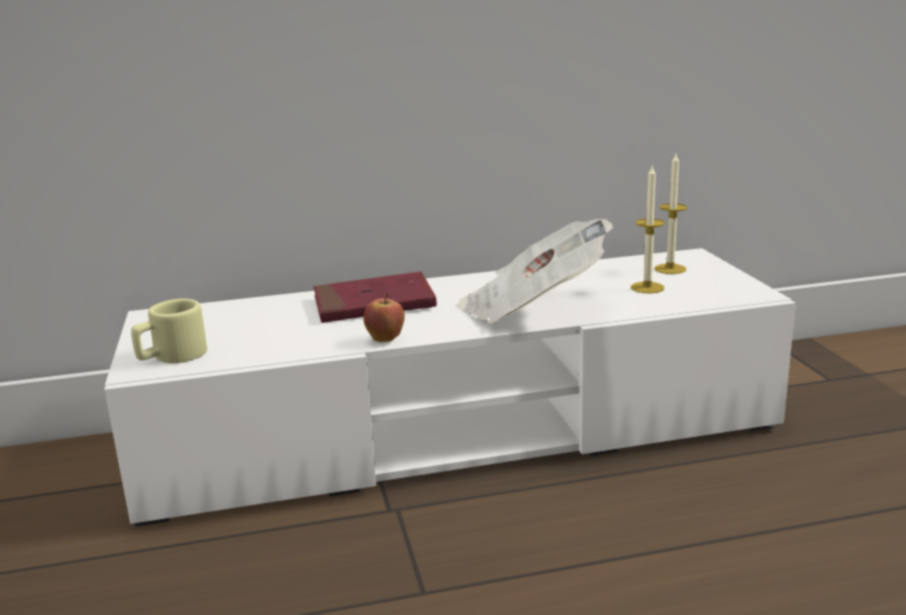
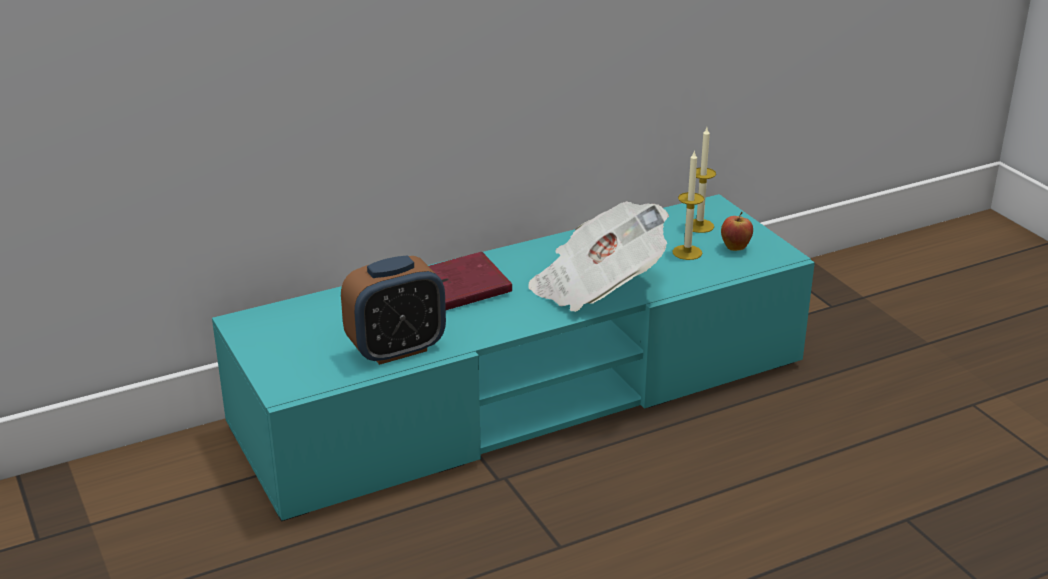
camera: 15 degrees left, 10 degrees up
(171, 357) = (303, 371): beige mug -> none
(282, 345) = (396, 349): none -> alarm clock
(385, 340) = (486, 335): apple -> apple (735, 248)
(458, 432) = (524, 395): white tv stand -> turquoise tv stand

